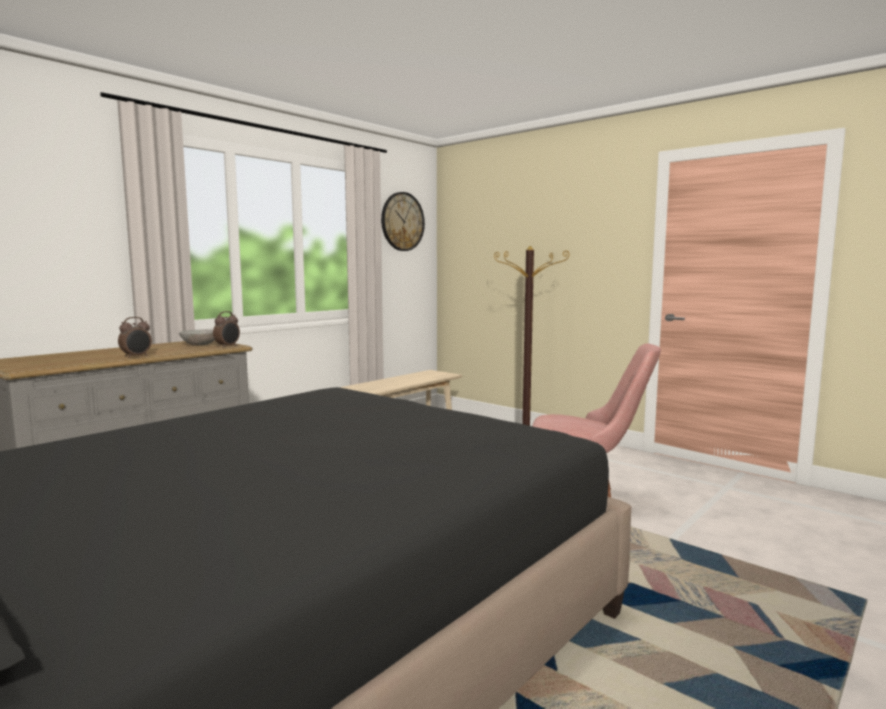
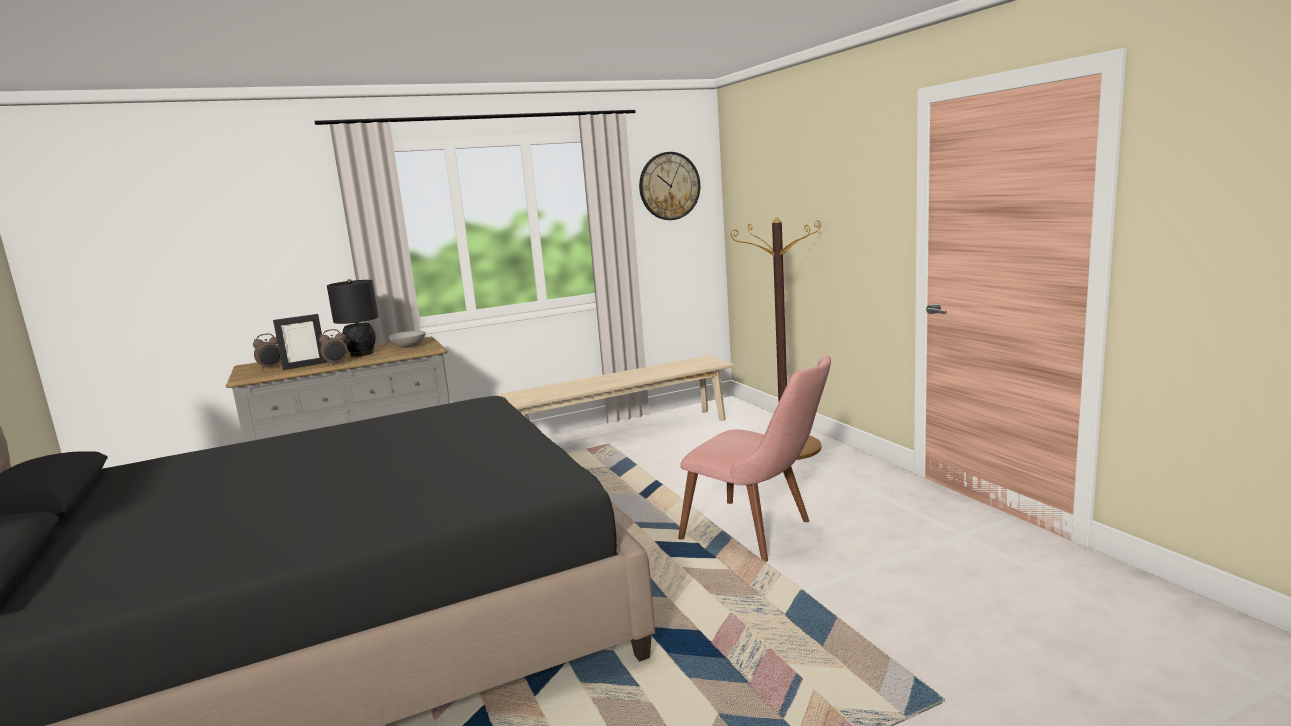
camera: 25 degrees right, 5 degrees up
(93, 358) = (305, 365): none -> picture frame
(151, 350) = (362, 354): none -> black table lamp
(228, 346) = (424, 350): alarm clock -> alarm clock (271, 368)

